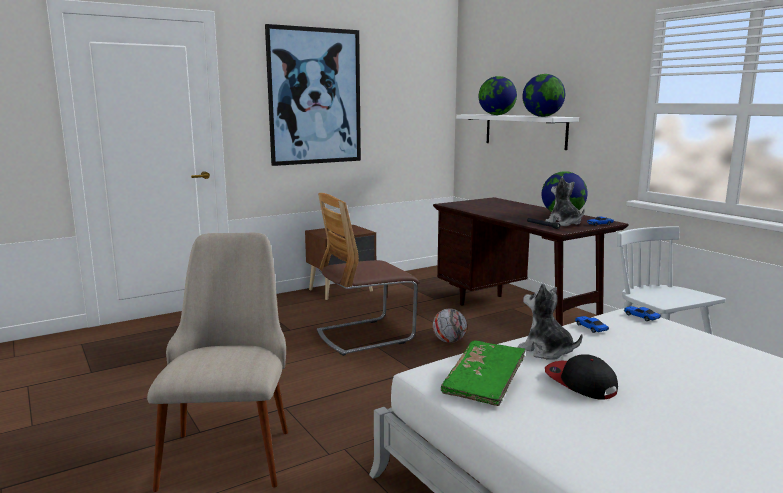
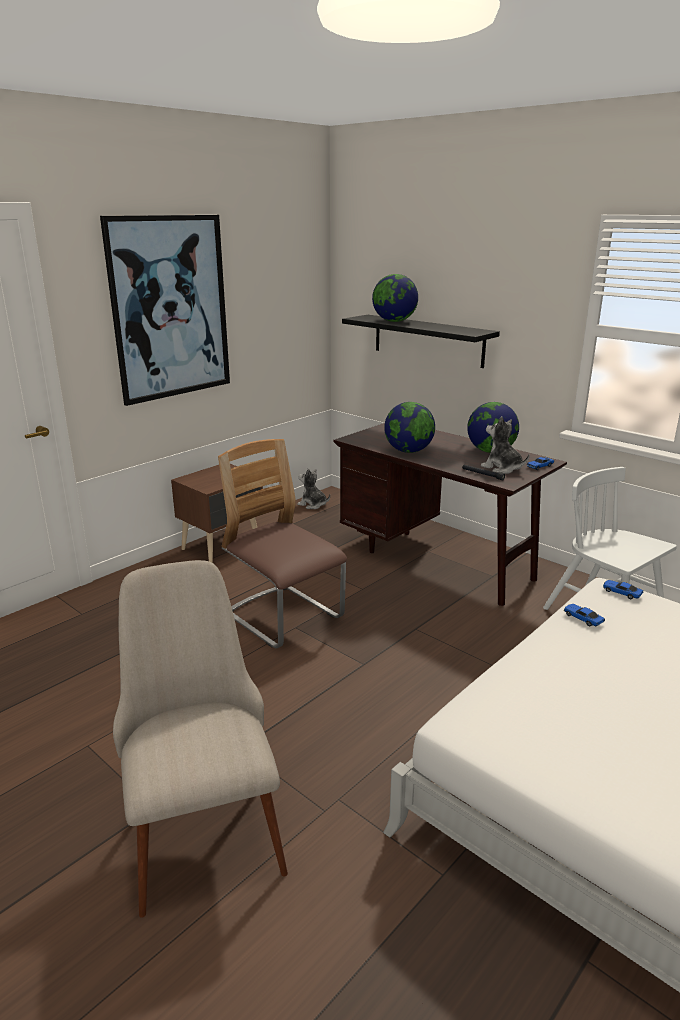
camera: 15 degrees left, 10 degrees up
(365, 336) = (283, 617): chair -> chair turned 90 degrees clockwise
(449, 341) = (382, 611): football -> none
(484, 385) = (527, 735): green book -> none
(525, 131) = (428, 340): white shelf -> black shelf
(542, 116) = (457, 330): globe -> globe (408, 451)
(546, 351) = (559, 665): plush toy -> plush toy (313, 504)
(580, 382) = (619, 713): cap -> none

